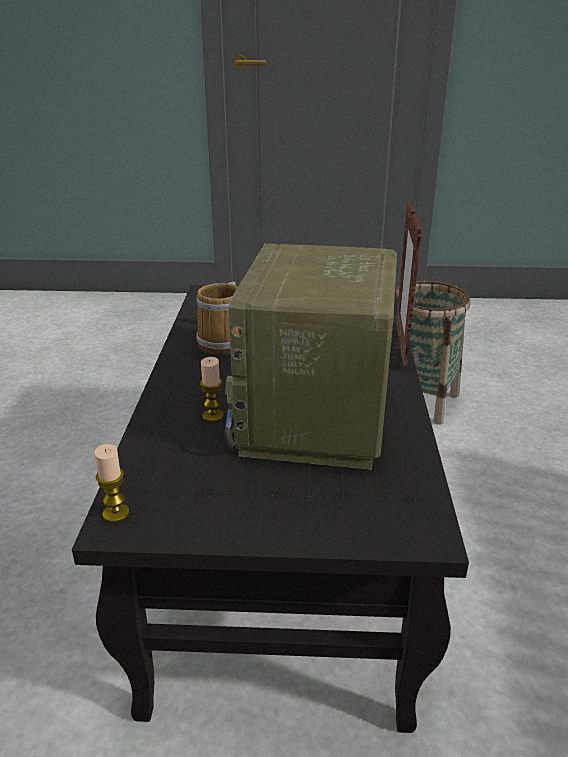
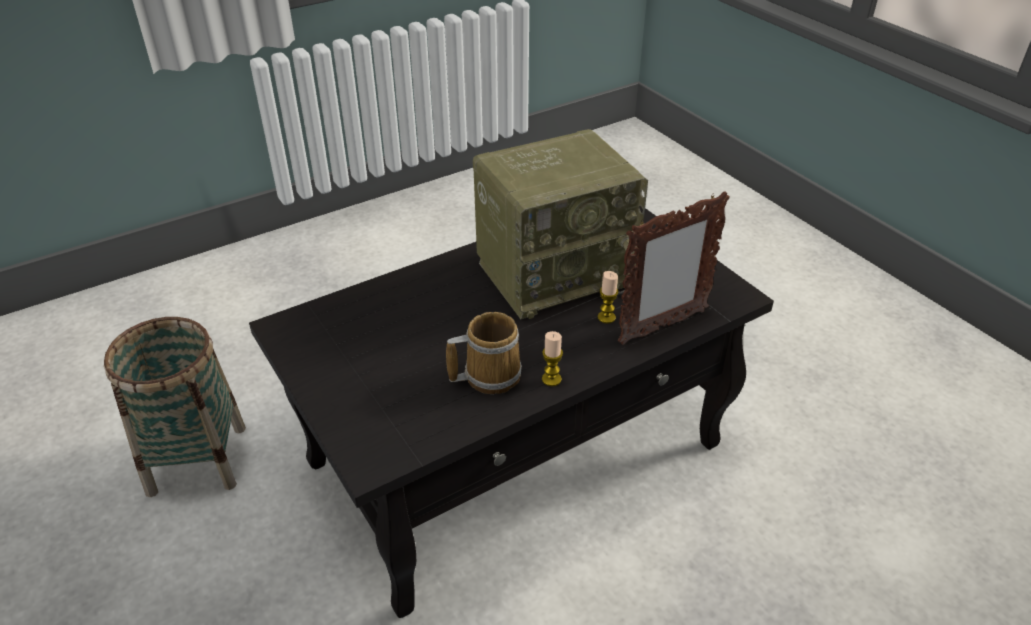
camera: 125 degrees left, 10 degrees up
(116, 513) = (735, 301): candle -> candle (551, 379)
(401, 345) = (398, 274): picture frame -> picture frame (662, 327)

